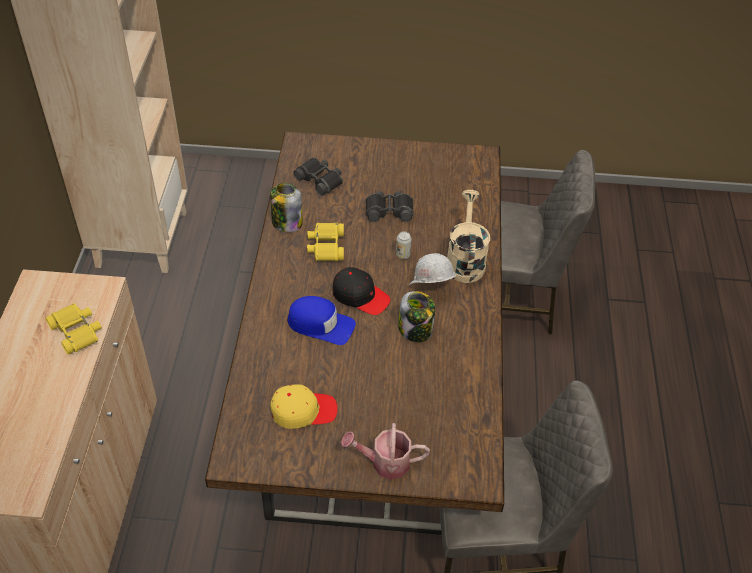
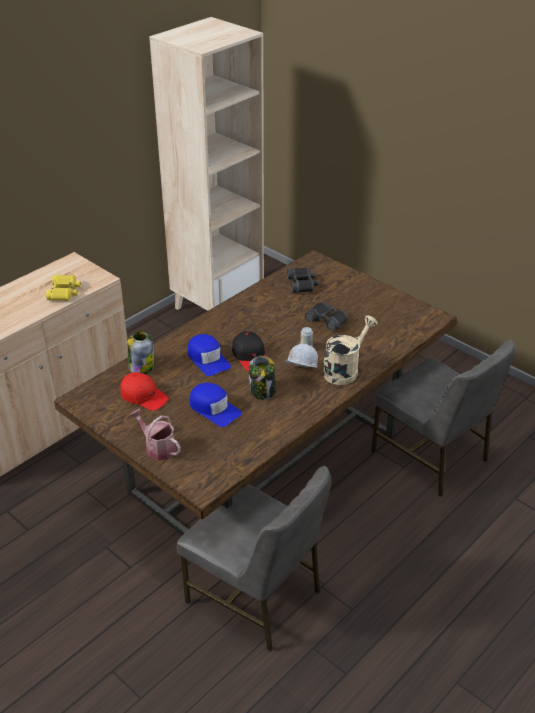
camera: 40 degrees right, 10 degrees down
(286, 222) = (253, 298): jar -> jar (141, 366)
(303, 410) = (144, 396): yellow cap -> red cap
(326, 246) = (262, 321): yellow binoculars -> none
(391, 380) = (214, 409): none -> blue cap

